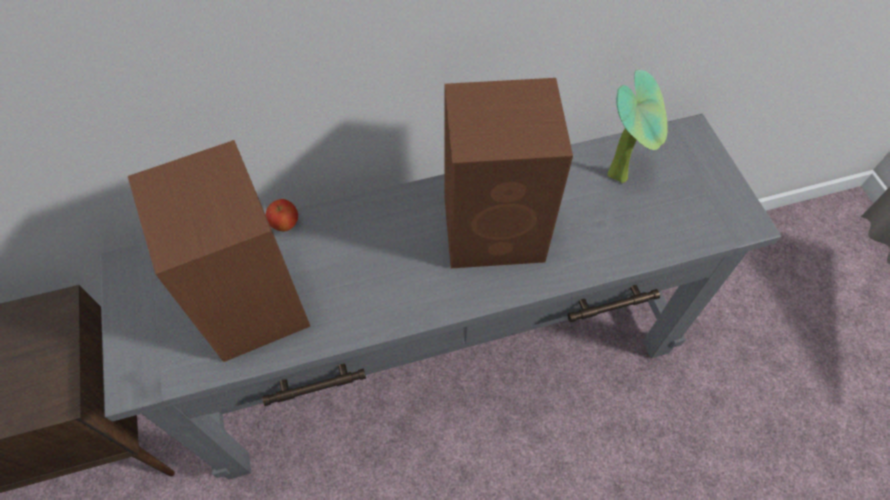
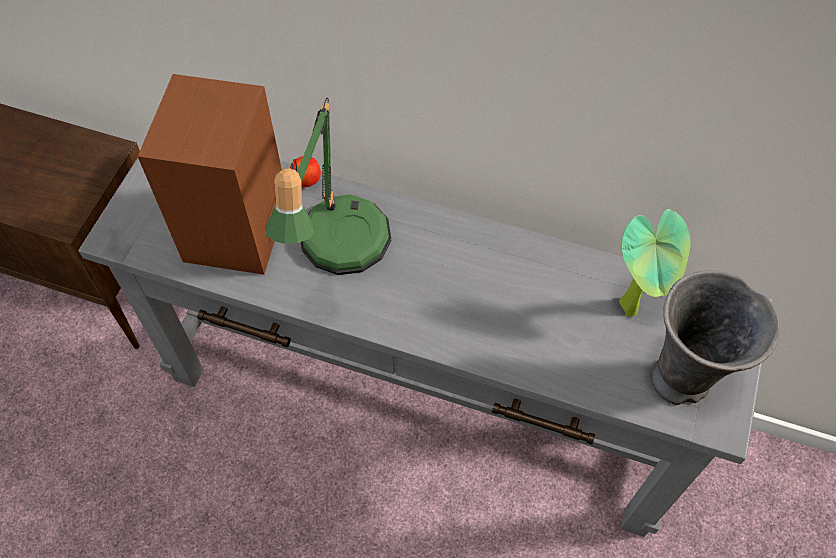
camera: 35 degrees right, 0 degrees up
(360, 265) = (339, 250): none -> table lamp
(496, 229) = (475, 288): brown speaker -> none
(697, 208) = (682, 382): none -> grey vase

